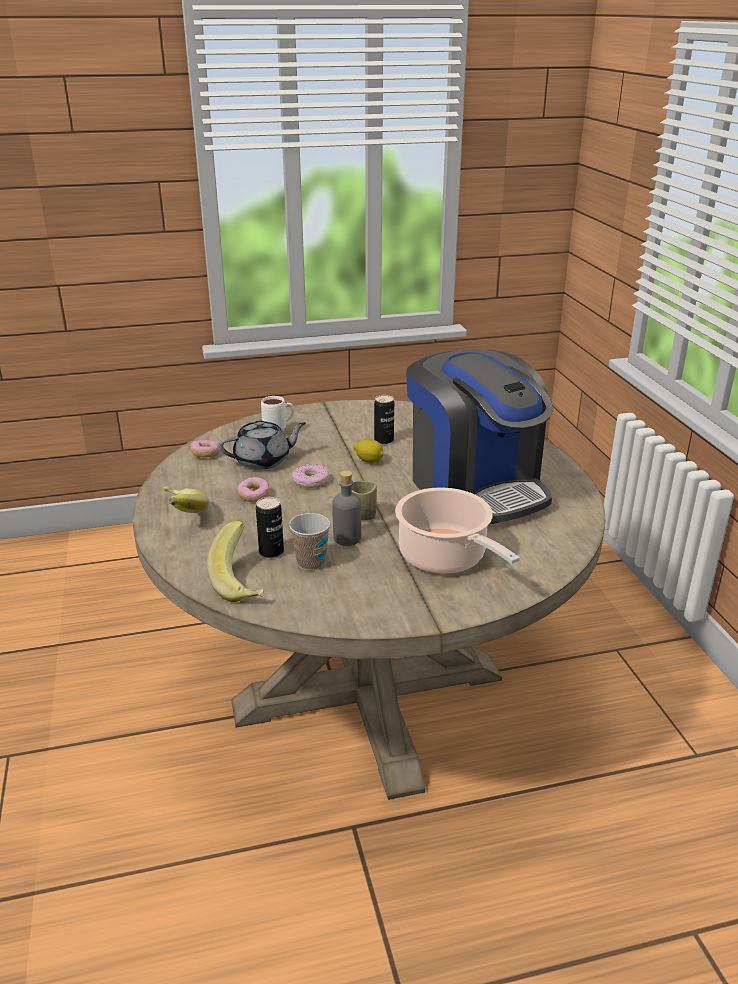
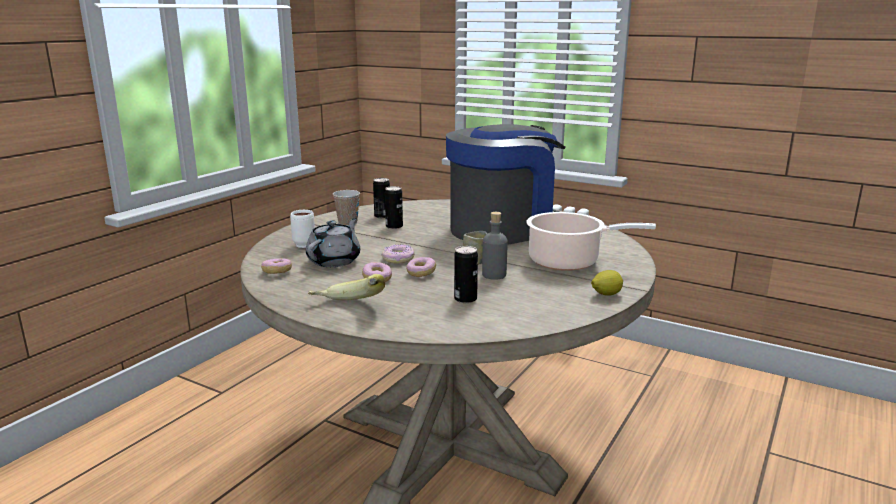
camera: 45 degrees left, 10 degrees down
(243, 582) = (488, 320): banana -> none
(296, 506) = (421, 273): none -> donut
(311, 563) = (504, 293): cup -> cup (347, 223)
(369, 461) = (411, 238): lemon -> lemon (606, 294)
(399, 422) = (382, 216): none -> can
(476, 487) = (504, 229): coffee machine -> coffee machine turned 45 degrees counterclockwise

